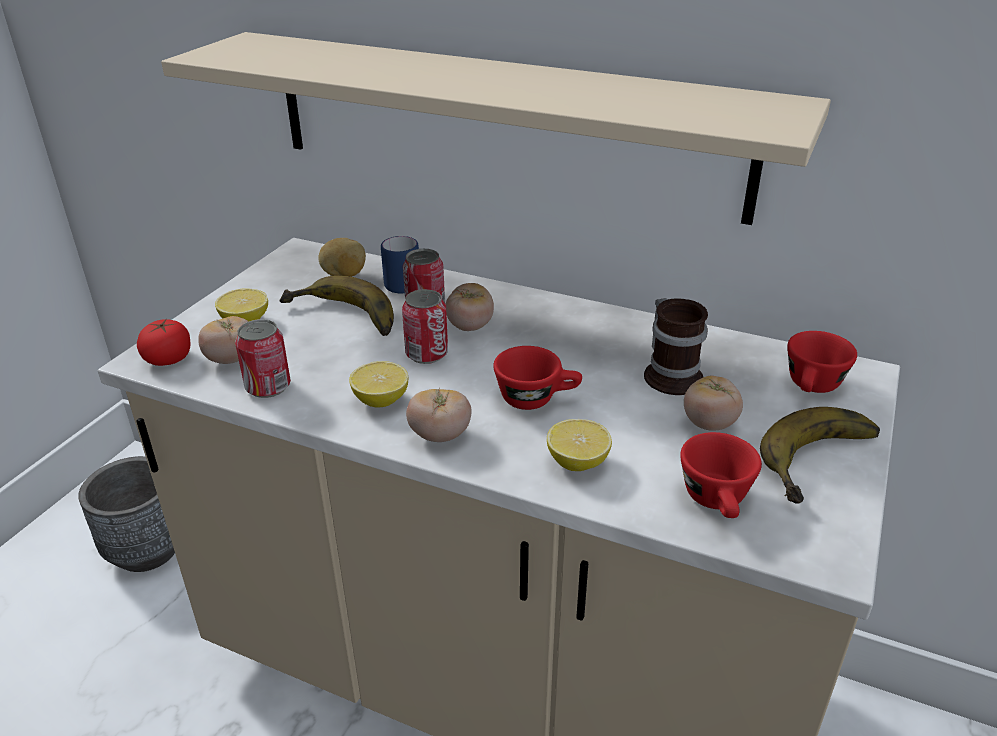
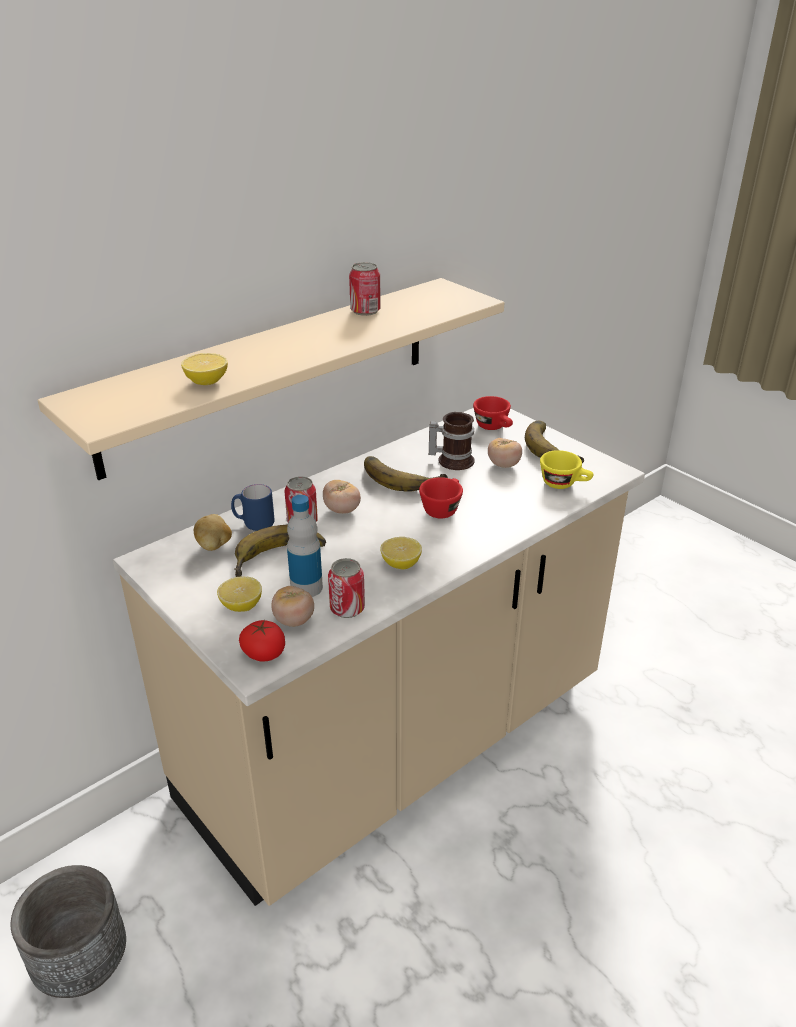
camera: 65 degrees left, 0 degrees up
(296, 349) = (306, 587): none -> bottle
(427, 354) = (361, 534): can -> can (365, 311)
(440, 435) = (454, 550): tomato -> none
(577, 462) = (509, 512): lemon -> lemon (206, 382)
(588, 345) = (402, 476): none -> banana
(718, 502) = (564, 484): red cup -> yellow cup

